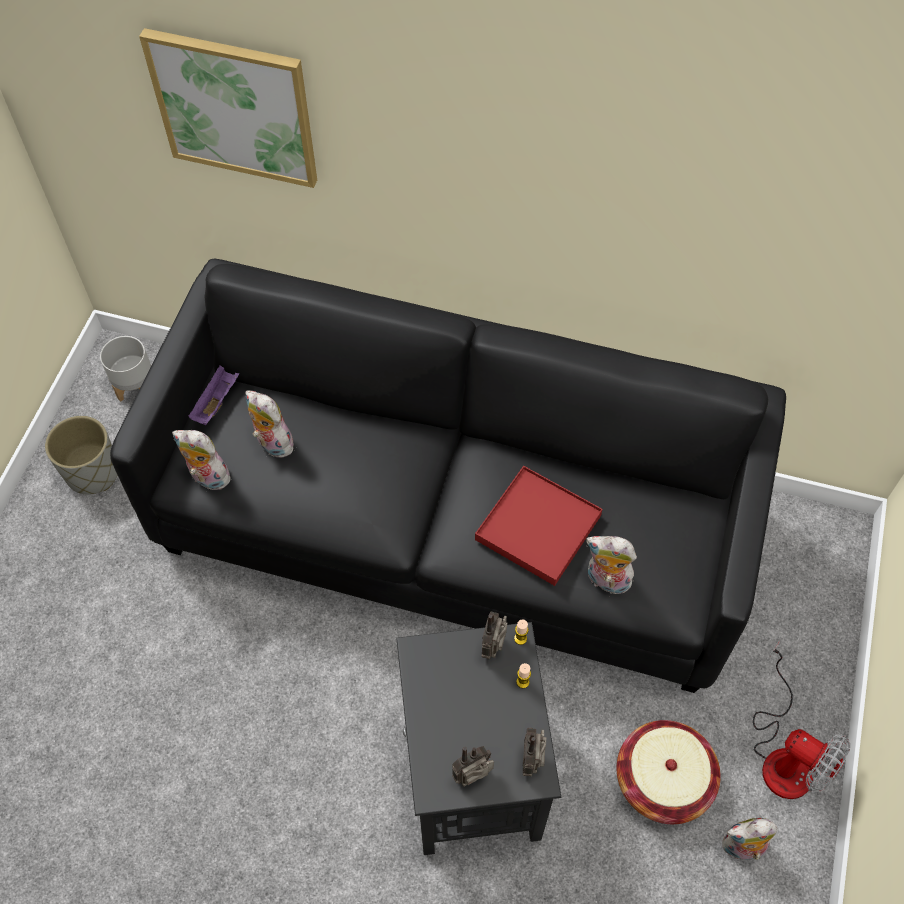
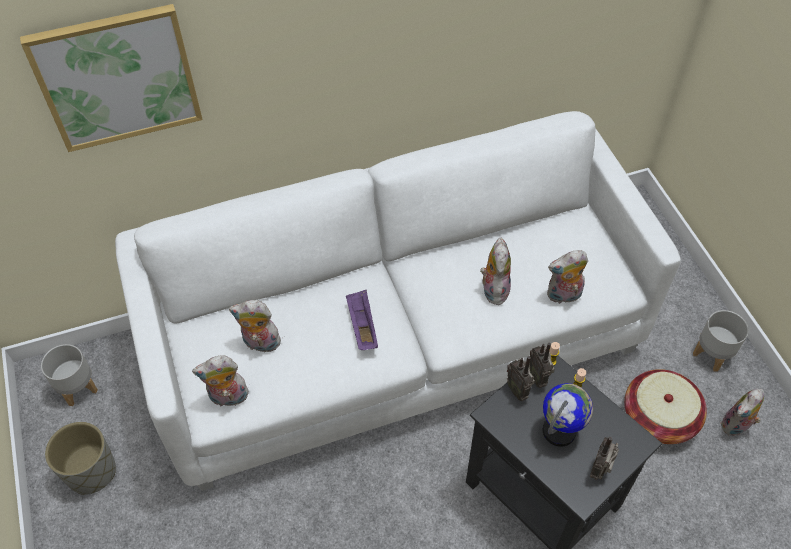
camera: 35 degrees left, 5 degrees down
(218, 398) = (190, 337): purple tray -> purple tray (362, 326)
(454, 524) = (397, 342): black sofa -> white sofa
(467, 713) = (559, 431): none -> globe
(532, 760) = (625, 433): radio -> radio (518, 390)
(538, 528) = (493, 289): red tray -> plush toy
(784, 754) = (711, 354): fan -> grey planter

